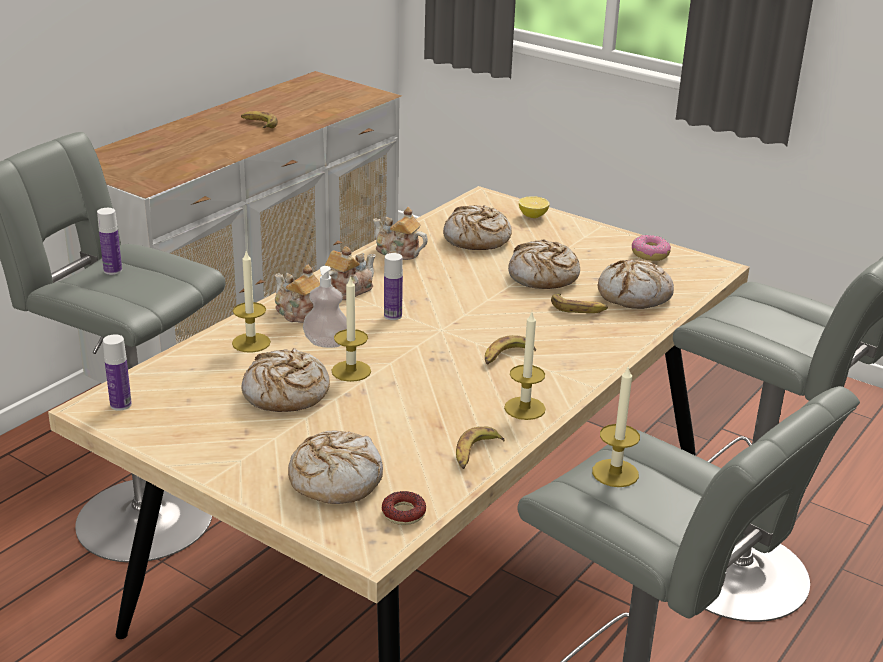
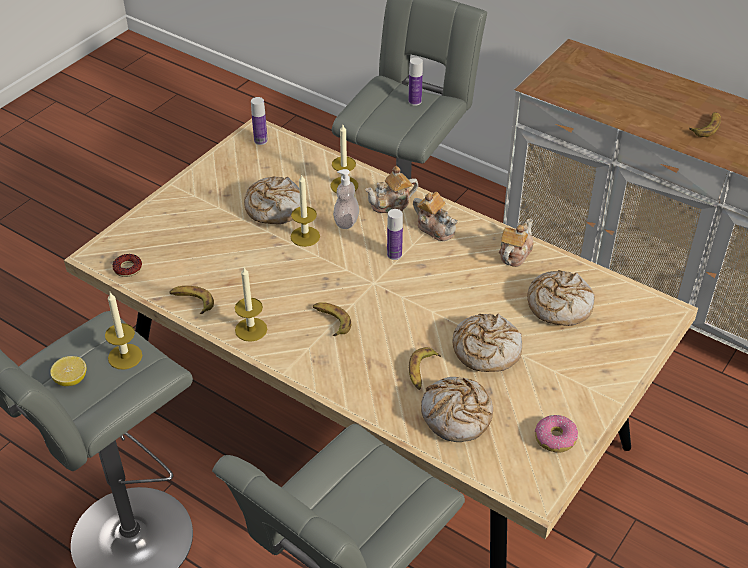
camera: 90 degrees right, 15 degrees up
(298, 313) = (391, 204): teapot -> teapot turned 150 degrees counterclockwise
(335, 479) = (169, 237): bread -> none
(533, 216) = (629, 348): lemon -> lemon (71, 380)

